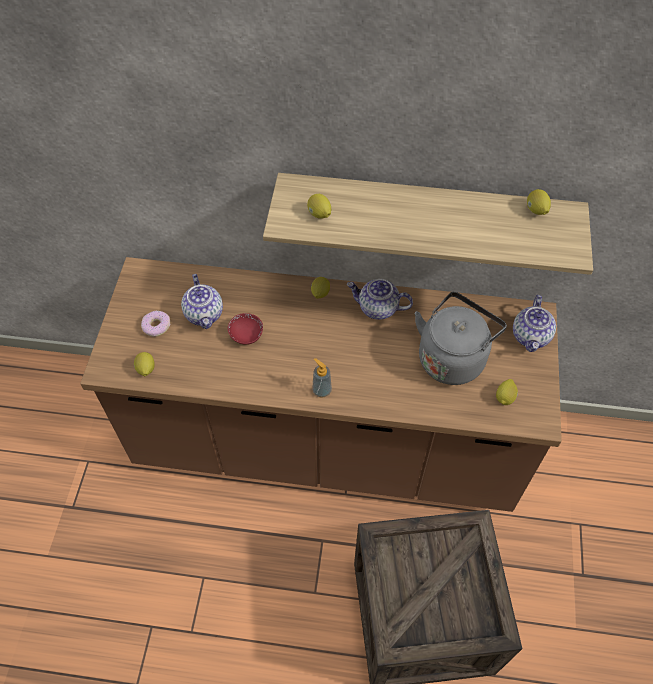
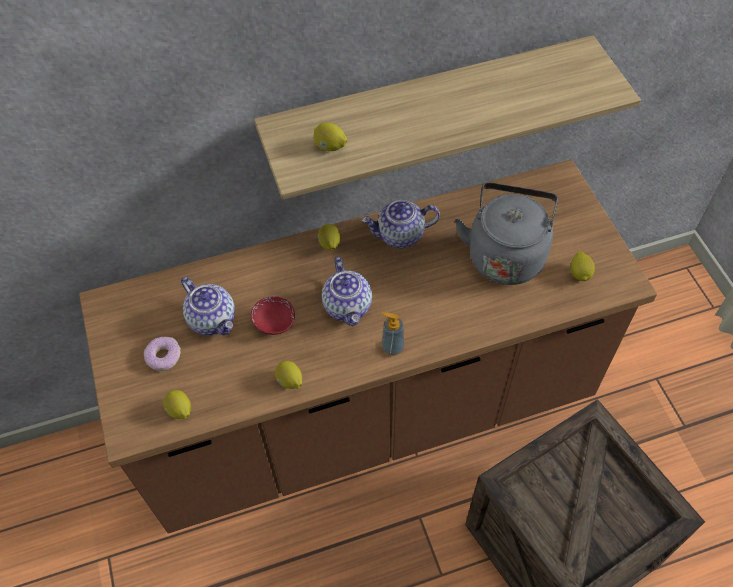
camera: 25 degrees left, 0 degrees up
(531, 336) = (568, 202): teapot -> teapot (348, 306)
(536, 210) = (550, 60): lemon -> lemon (289, 381)

